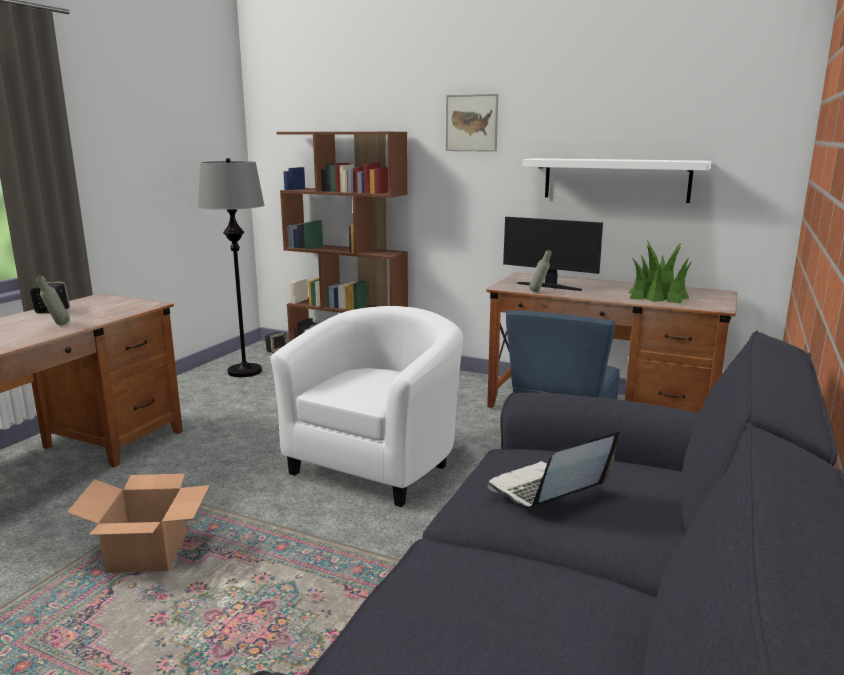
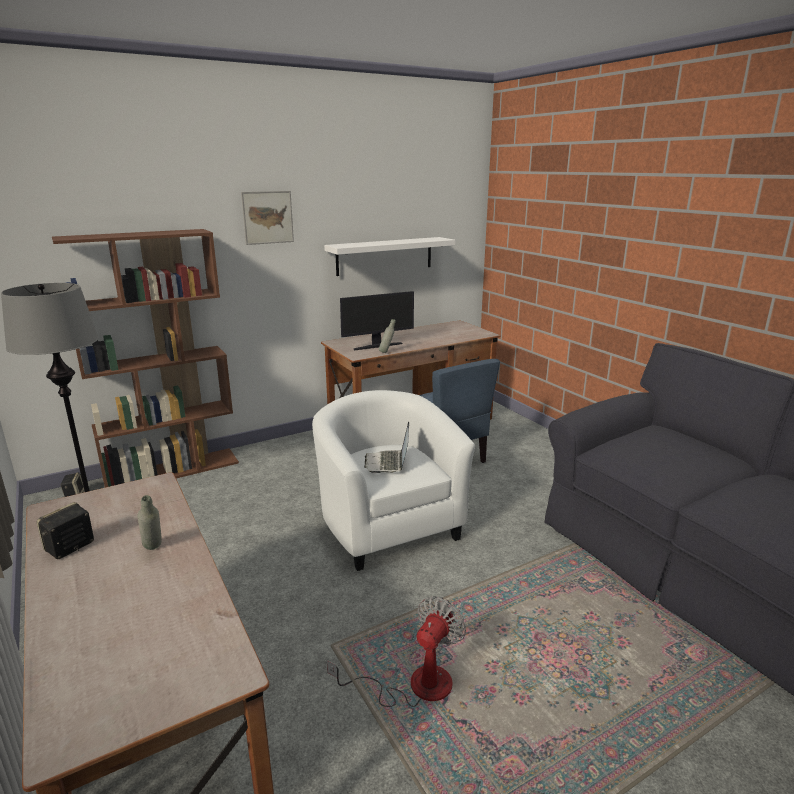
camera: 55 degrees left, 5 degrees up
(147, 553) = (414, 685): cardboard box -> fan
(547, 490) = (668, 458): laptop -> laptop (388, 463)
(658, 295) = (442, 334): potted plant -> none

